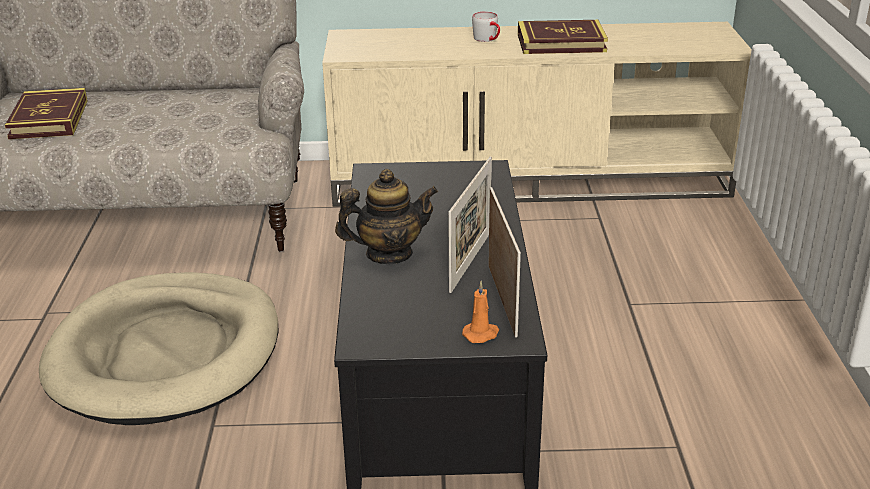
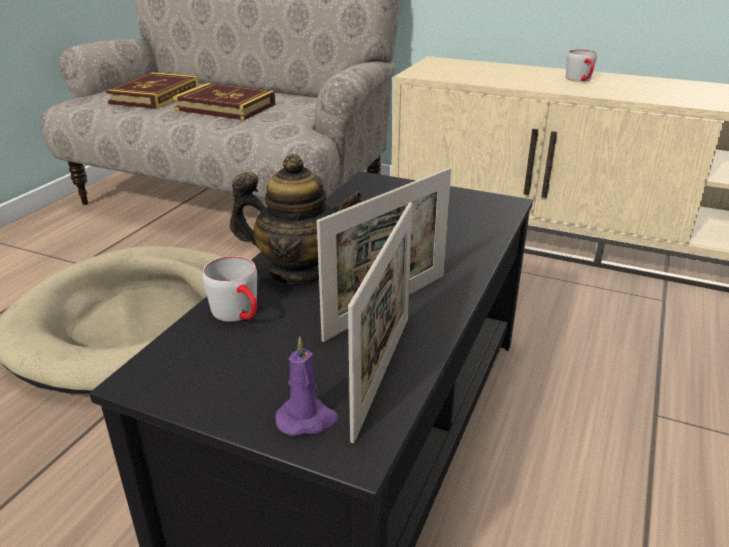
camera: 25 degrees right, 0 degrees up
(379, 291) = (240, 314): none -> grey mug
(481, 334) = (307, 419): orange candle -> purple candle
(561, 43) = (664, 92): book -> book (225, 107)

